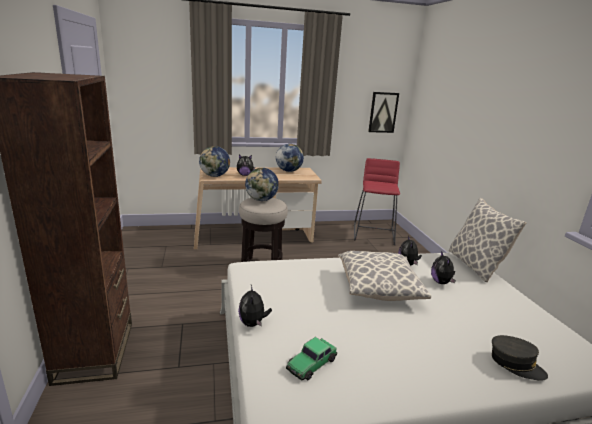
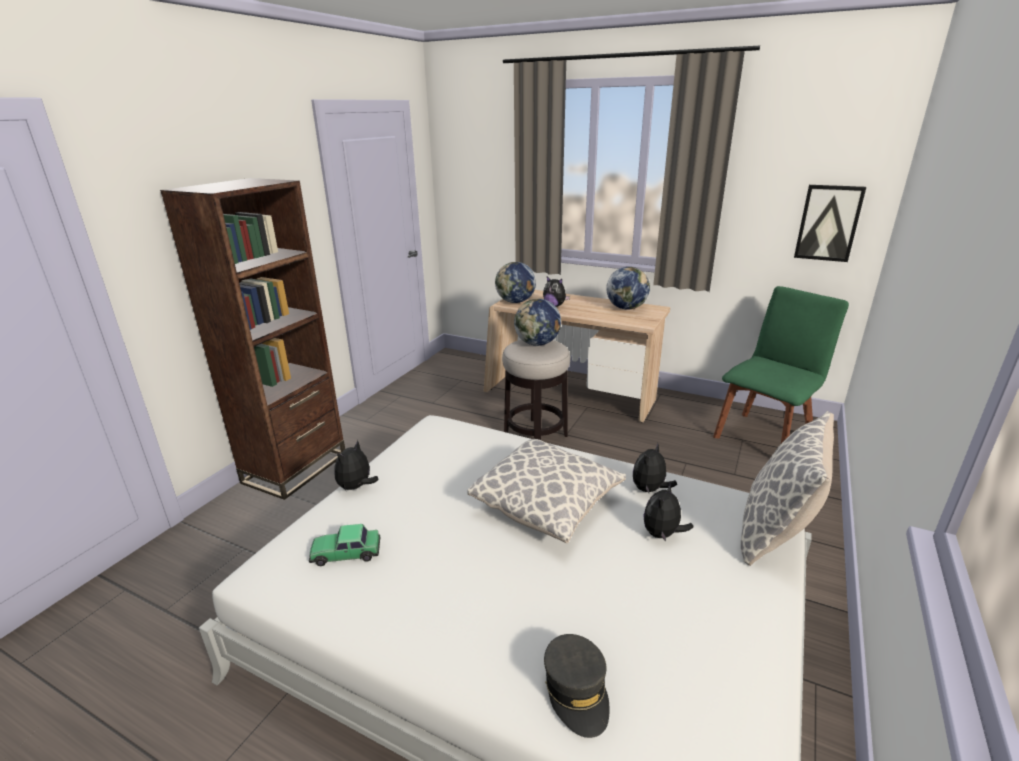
camera: 40 degrees right, 5 degrees up
(374, 234) = (764, 436): red stool -> green chair

